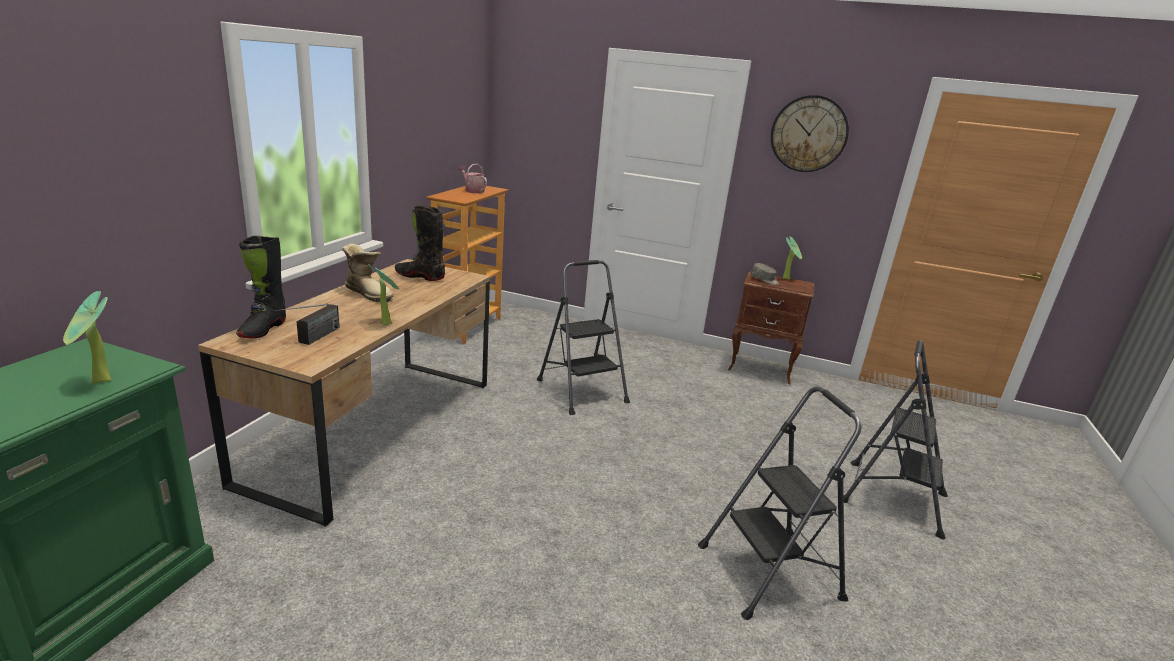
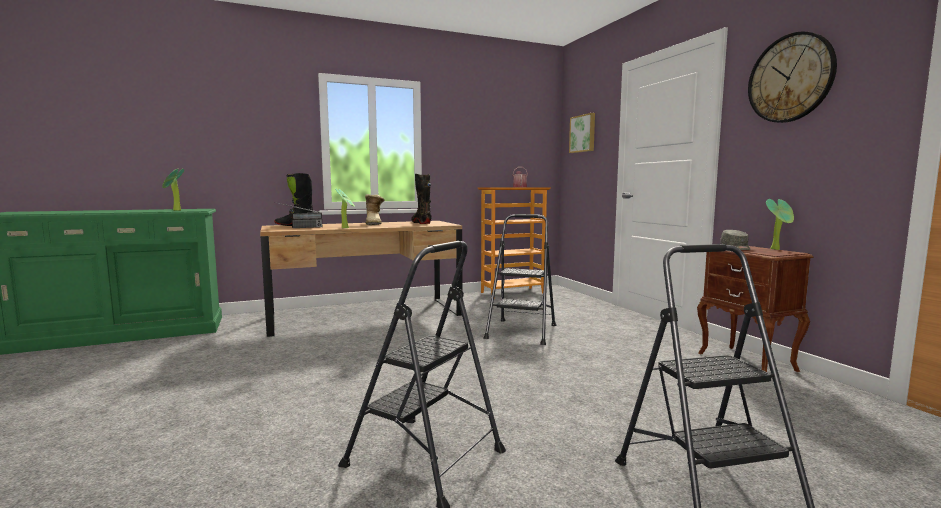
camera: 50 degrees right, 15 degrees down
(536, 117) = (583, 133): none -> picture

